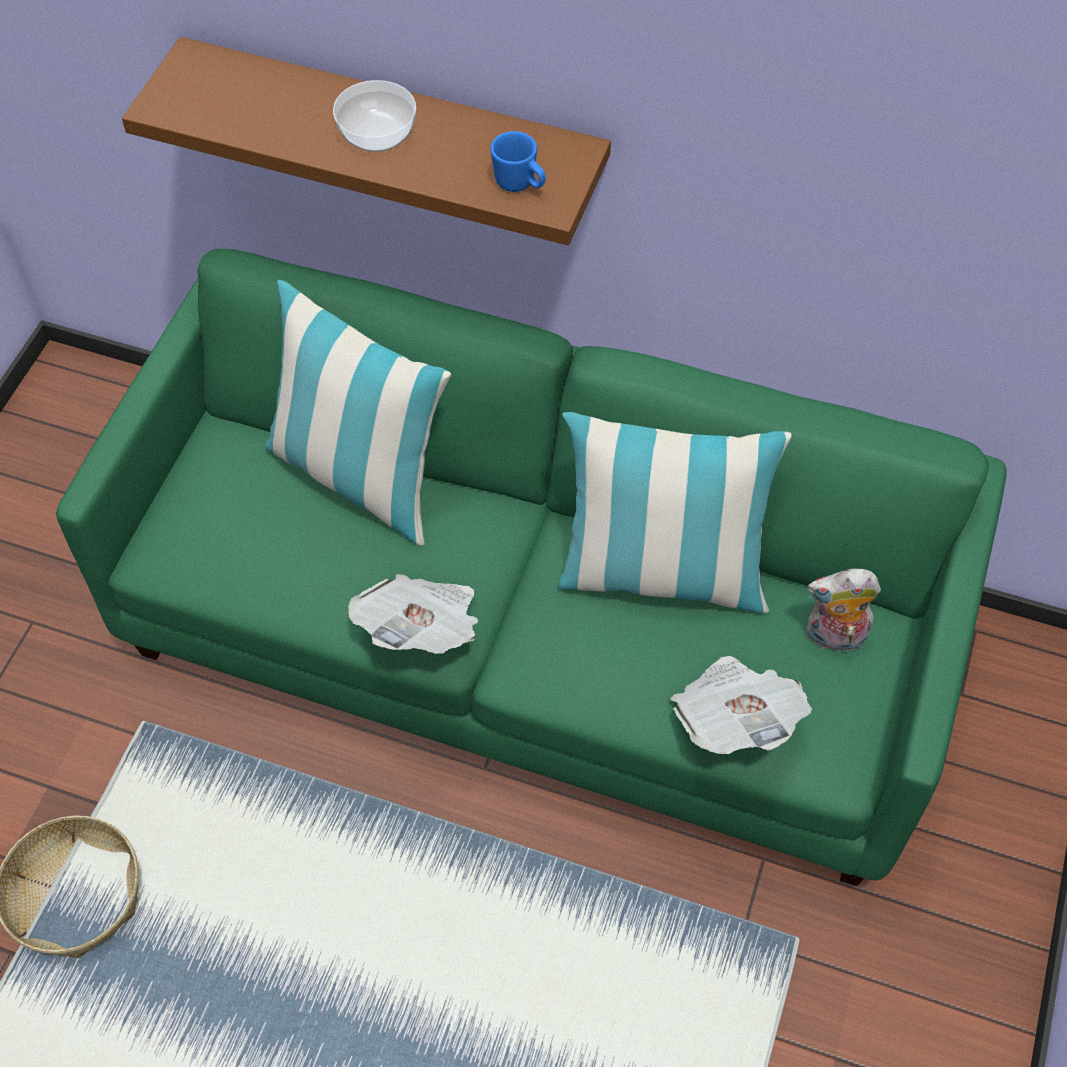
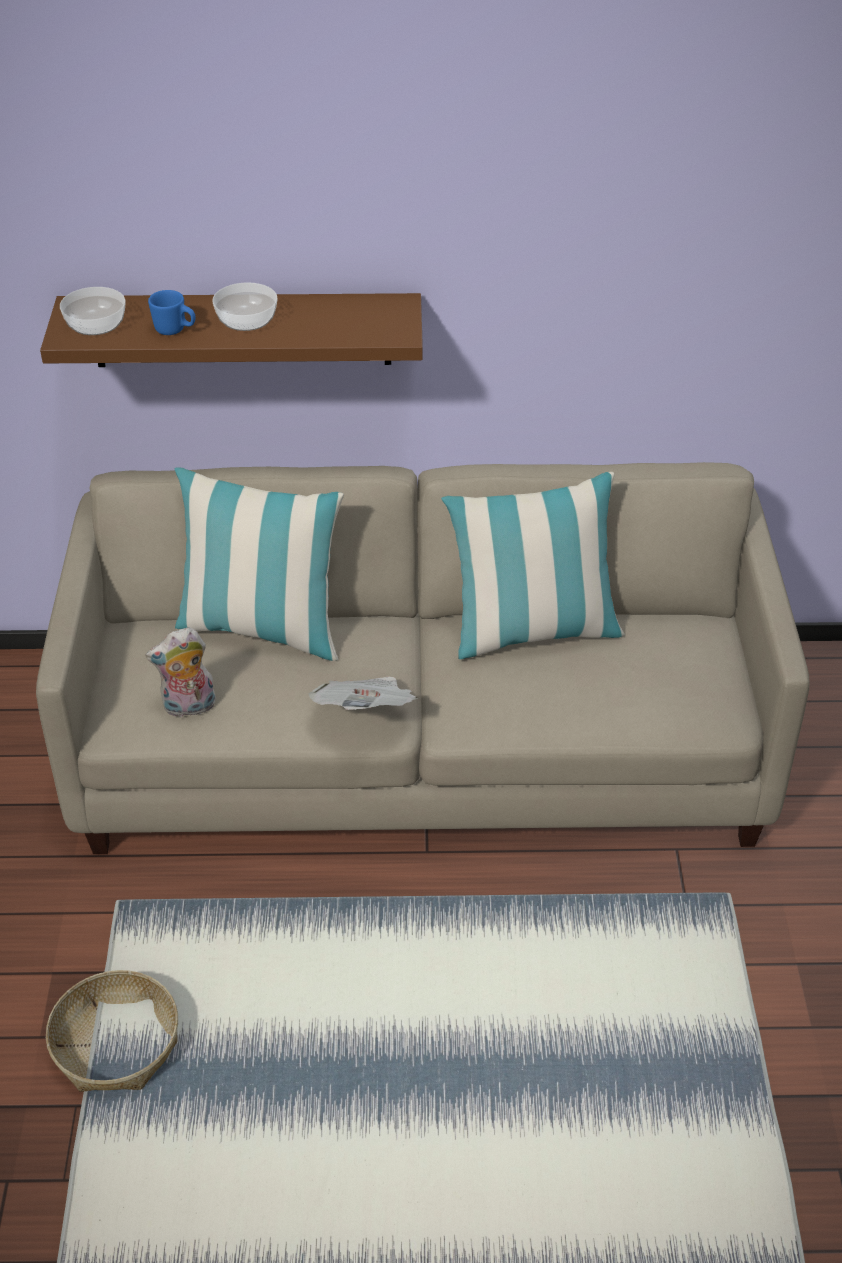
camera: 20 degrees left, 15 degrees down
(202, 94) = (96, 325): none -> bowl
(520, 185) = (371, 329): blue mug -> blue mug (175, 331)
(536, 632) = (422, 748): green sofa -> beige sofa
(735, 719) = (636, 706): newspaper -> none
(833, 638) = (679, 640): plush toy -> plush toy (188, 708)

